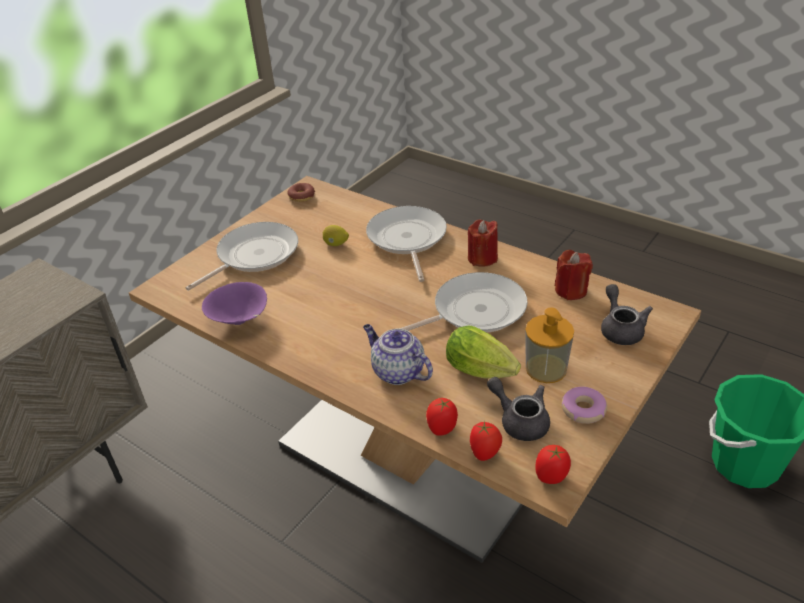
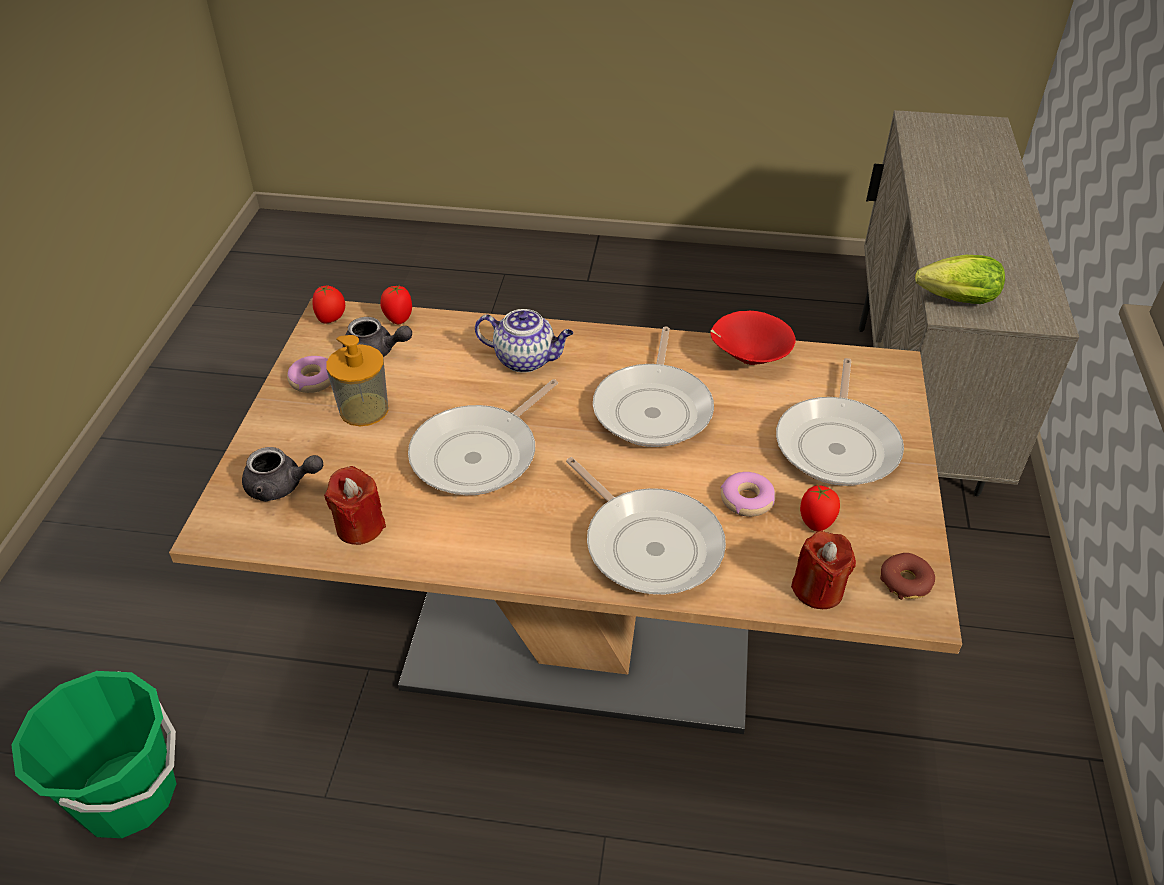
camera: 150 degrees right, 5 degrees up
(240, 321) = (748, 359): purple bowl -> red bowl
(336, 244) = (747, 500): lemon -> donut
(337, 307) = (654, 408): none -> frying pan
(442, 428) = (448, 326): tomato -> tomato (816, 523)
(482, 258) = (512, 544): red candle -> red candle (818, 589)
(484, 372) = (432, 386): lettuce -> lettuce (952, 300)
(620, 328) = (282, 486): grey teapot -> grey teapot turned 45 degrees counterclockwise

